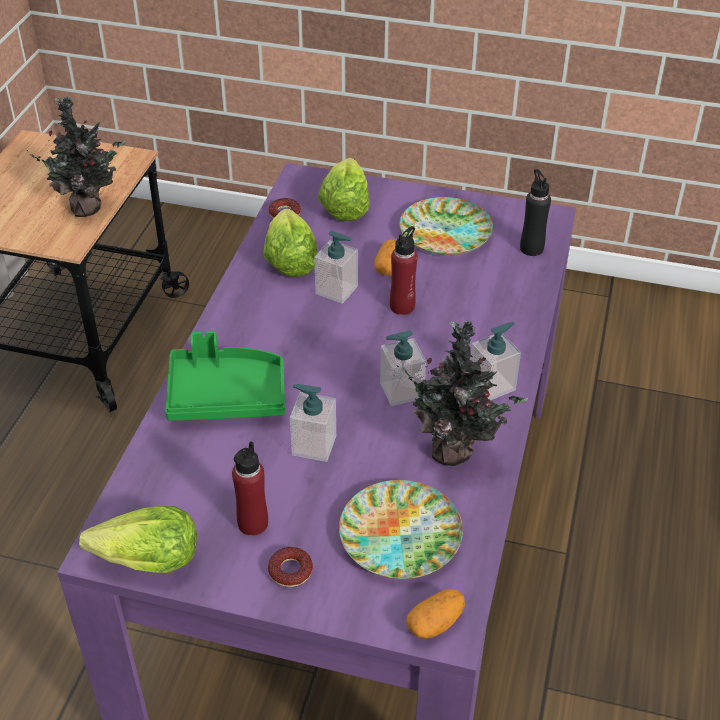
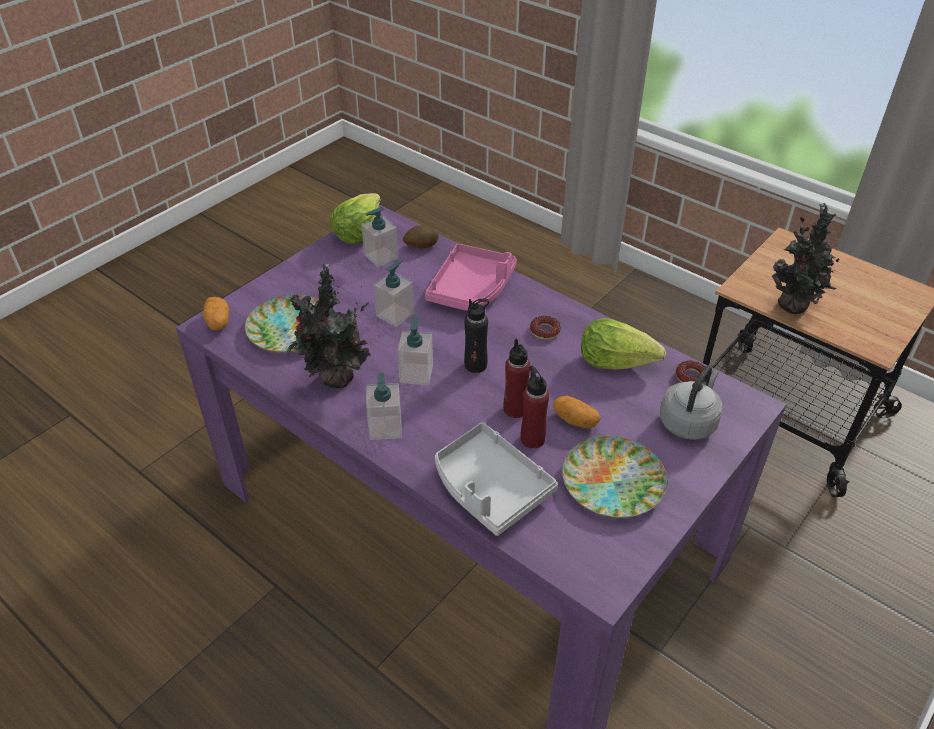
camera: 115 degrees right, 0 degrees up
(154, 475) = (421, 246): none -> potato
(226, 395) = (472, 288): green tray -> pink tray
(252, 523) = (352, 273): red bottle -> red bottle (532, 439)
(290, 571) = (305, 278): donut -> donut (544, 331)
(337, 290) = (559, 376): soap dispenser -> soap dispenser (381, 257)
(344, 206) = (689, 421): lettuce -> grey kettle
(508, 295) = (489, 488): none -> grey tray
(531, 248) = (553, 542): black bottle -> black bottle (476, 365)

